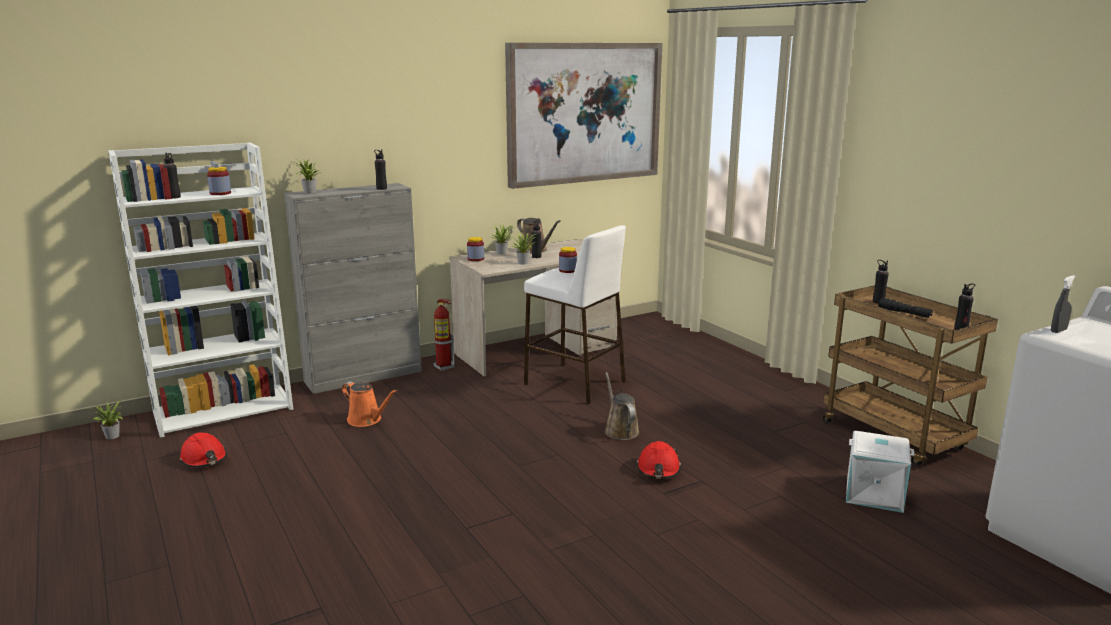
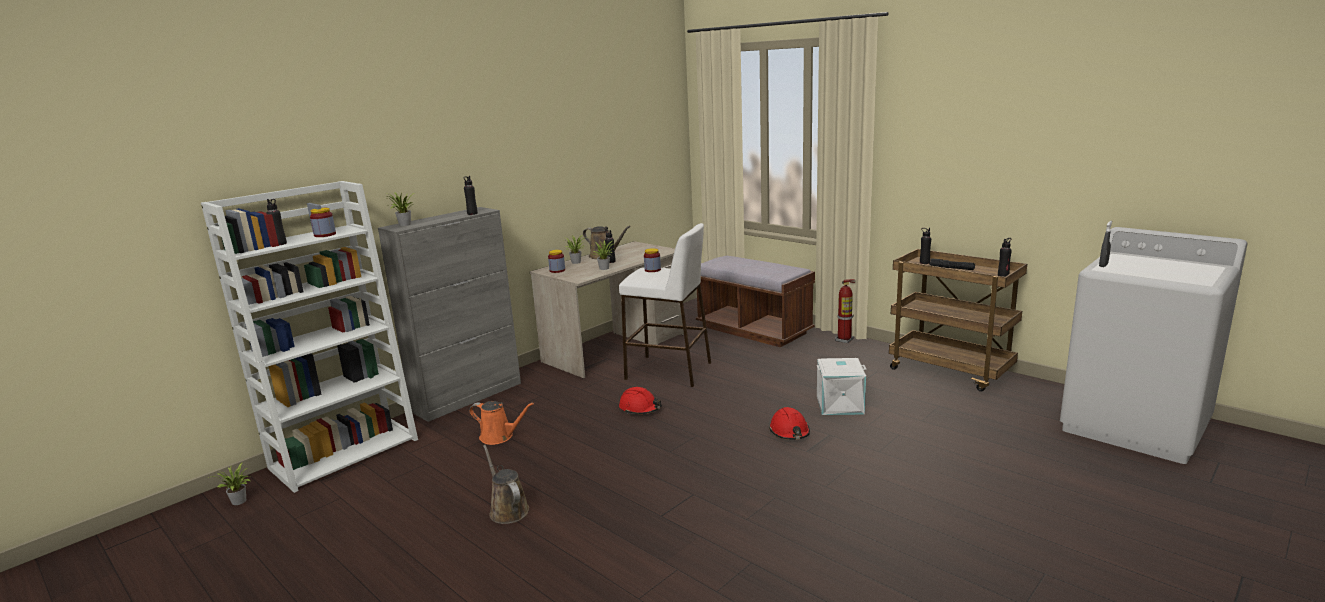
camera: 15 degrees left, 0 degrees up
(204, 459) = (358, 505): red hard hat -> red hard hat (640, 408)
(444, 367) = (540, 376): fire extinguisher -> fire extinguisher (844, 340)
(584, 113) = (627, 127): picture -> none
(620, 430) = (735, 404): brown watering can -> brown watering can (507, 510)
(695, 355) = (753, 330): none -> brown bench
(874, 493) = (966, 419): white storage box -> white storage box (840, 404)

